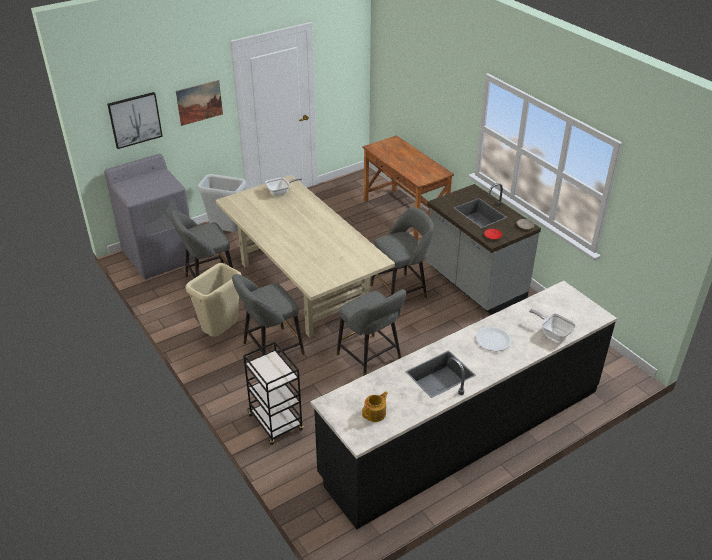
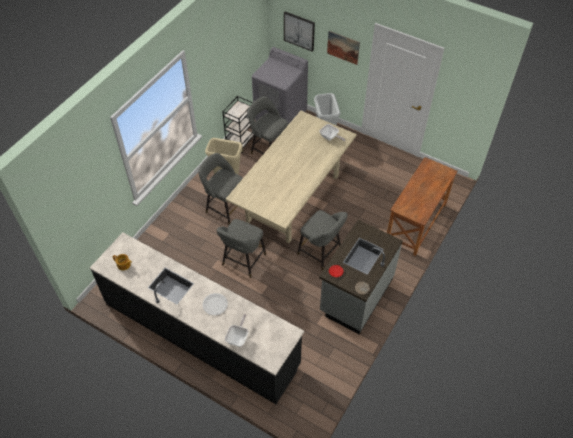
camera: 65 degrees right, 15 degrees up
(276, 423) = (166, 236): black cart -> black cart (241, 141)

